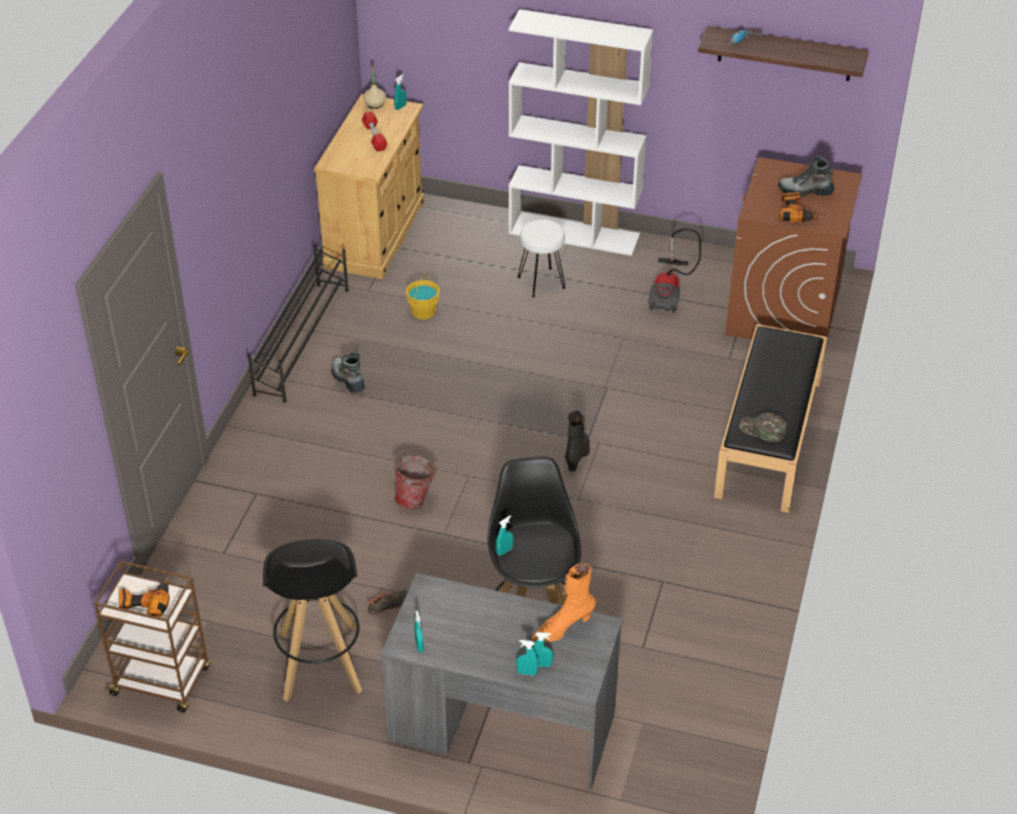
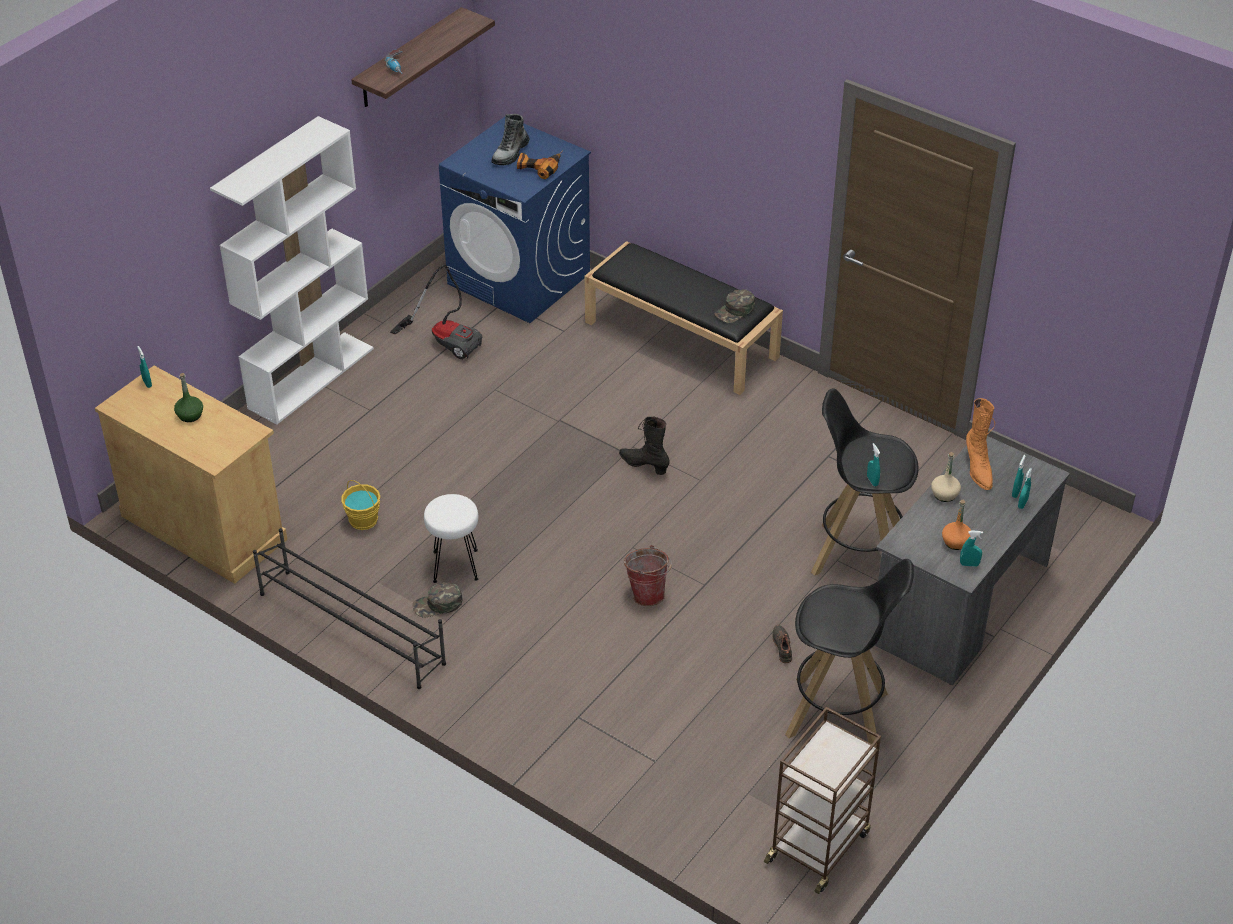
camera: 70 degrees left, 0 degrees up
(145, 600) = (828, 760): power drill -> none
(347, 379) = (437, 604): boot -> green cap
(374, 104) = (125, 401): beige bottle -> beige bottle (945, 494)
(374, 137) = (190, 415): red dumbbell -> green bottle
(446, 630) = (956, 542): none -> orange bottle
(541, 282) = (372, 421): white stool -> white stool (454, 565)
(783, 312) = (520, 279): brown washing machine -> blue washing machine

